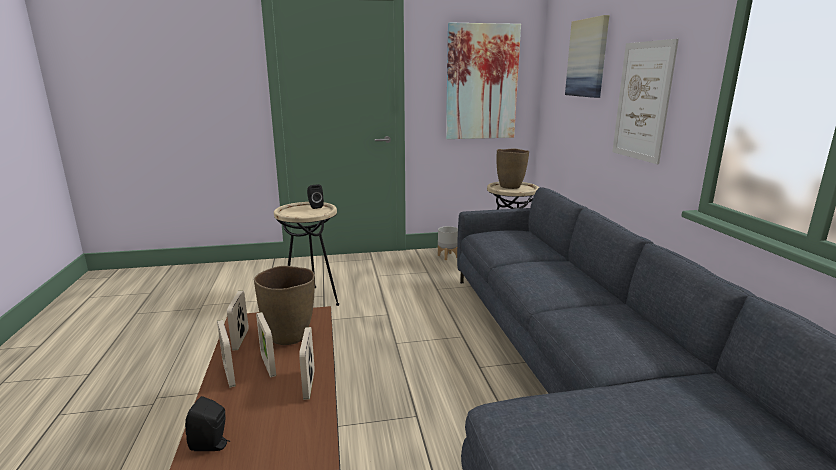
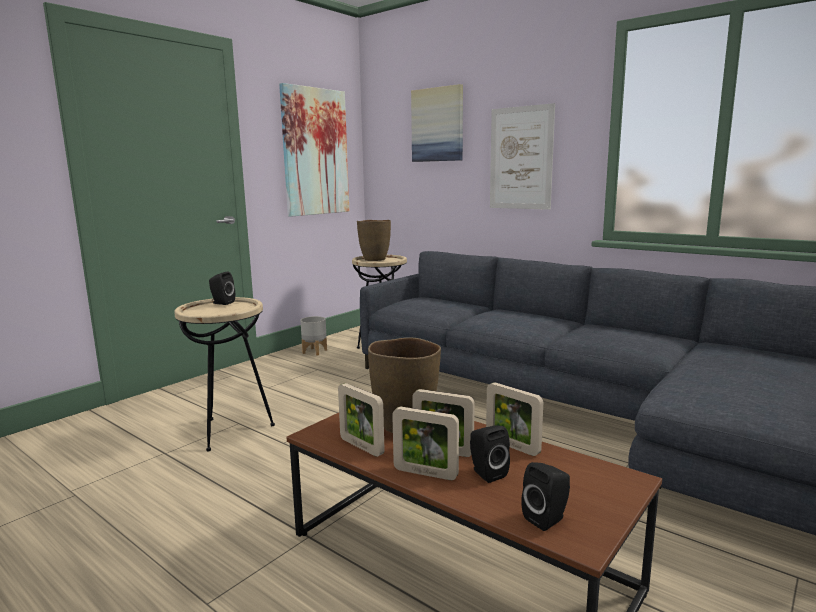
camera: 40 degrees left, 5 degrees down
(254, 394) = (486, 473): none -> black speaker

